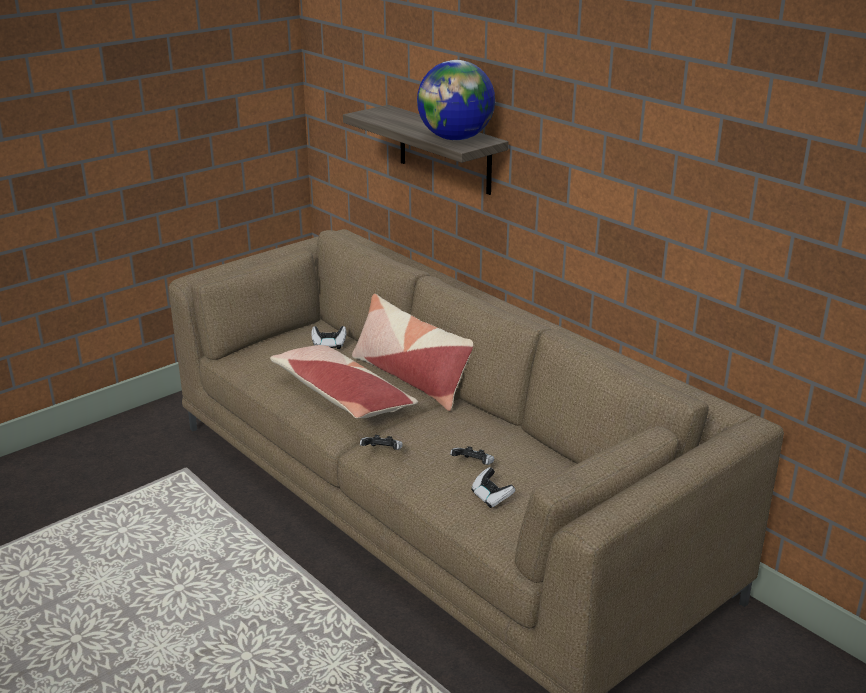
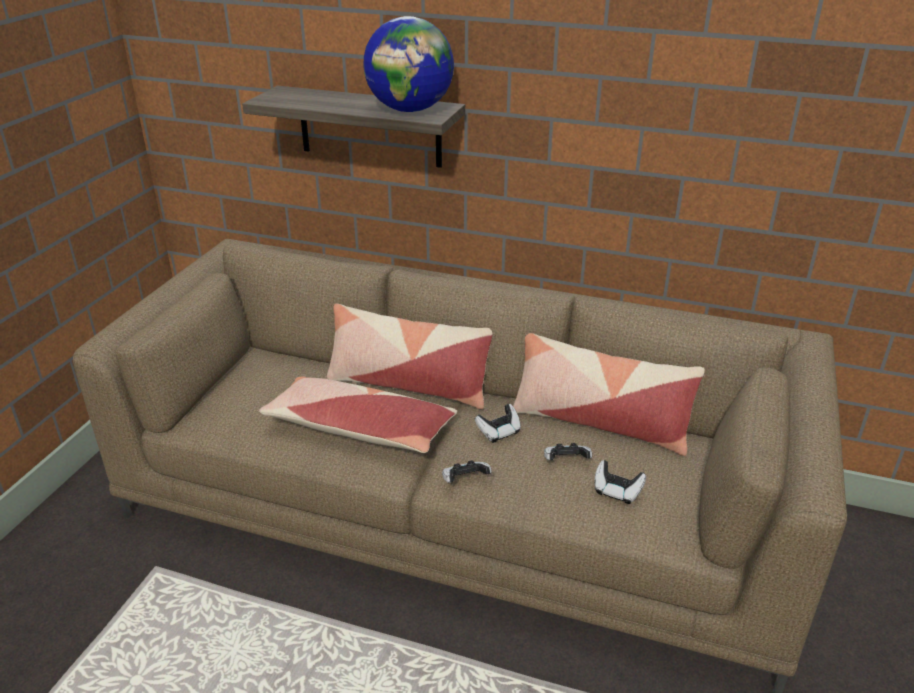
camera: 30 degrees left, 5 degrees up
(329, 345) = (290, 373): game controller -> game controller (499, 432)
(536, 448) = (599, 421): none -> pillow

